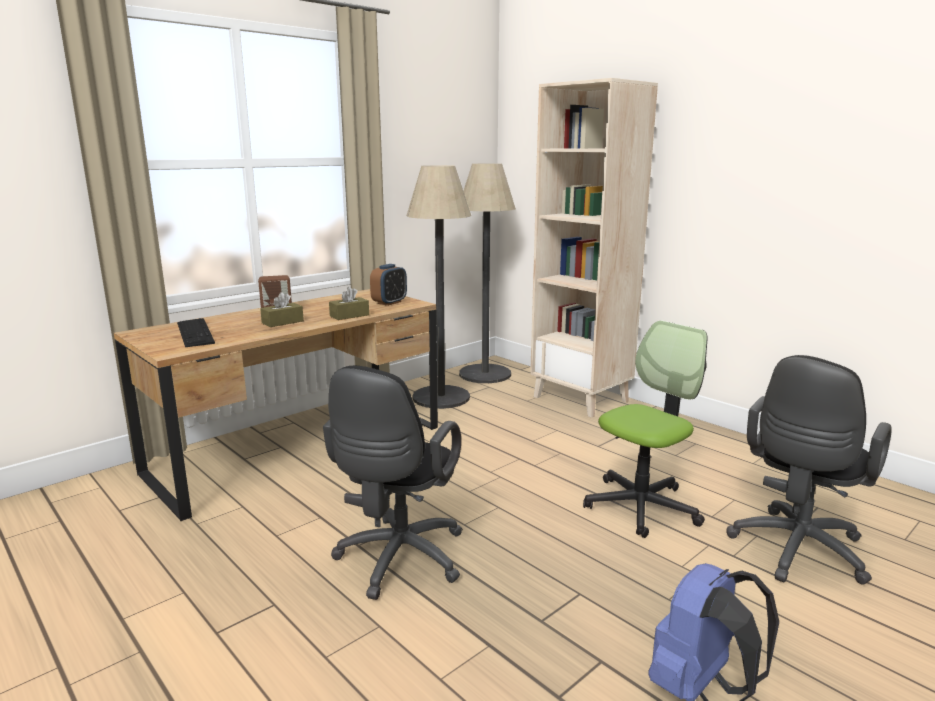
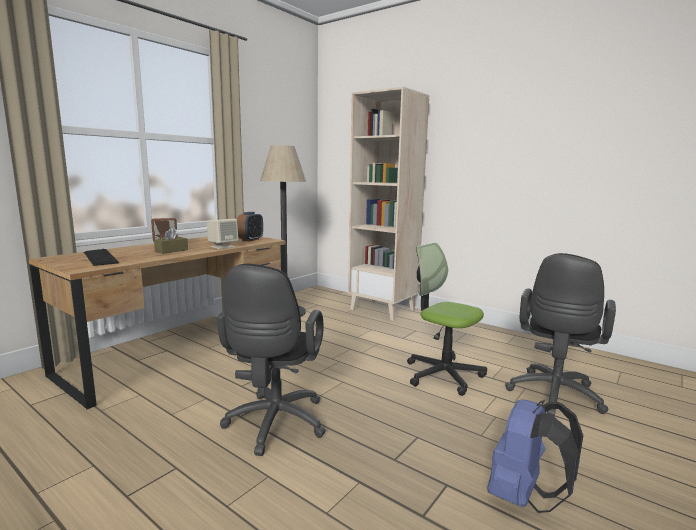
camera: 10 degrees left, 5 degrees down
(349, 315) = (223, 246): brown tissue box -> beige speaker
(485, 374) = (313, 297): floor lamp -> none
(641, 506) = (443, 374): office chair -> office chair turned 90 degrees counterclockwise

